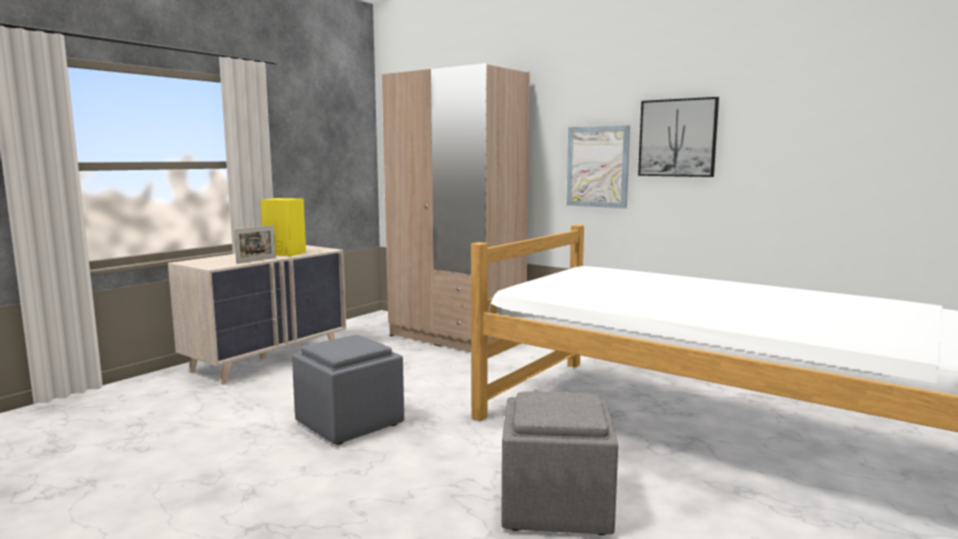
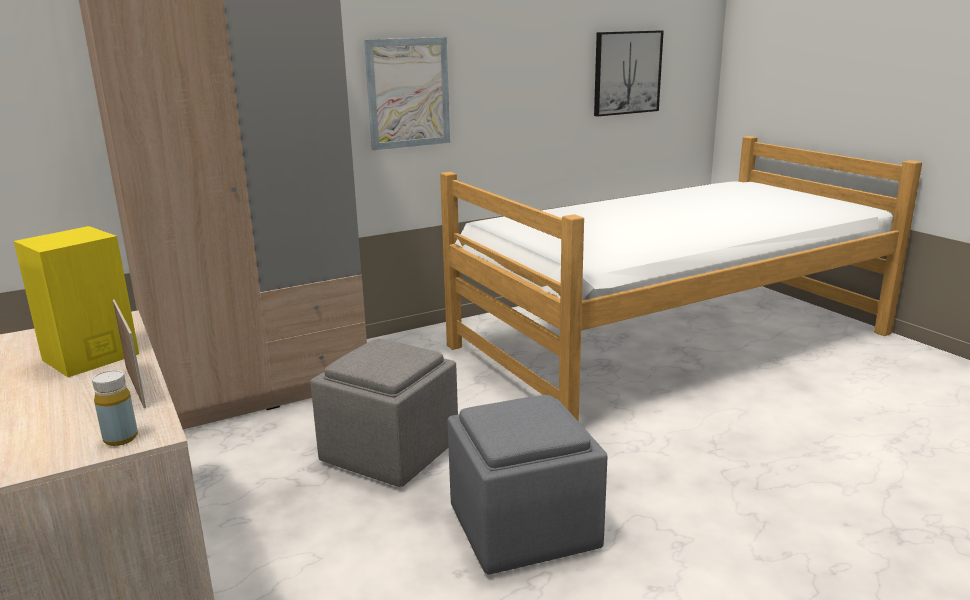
camera: 65 degrees left, 10 degrees up
(209, 265) = (120, 438): none -> yellow bottle
(557, 507) = (791, 439): grey ottoman -> grey ottoman (392, 452)
(677, 138) = (498, 52): picture -> picture (627, 73)

